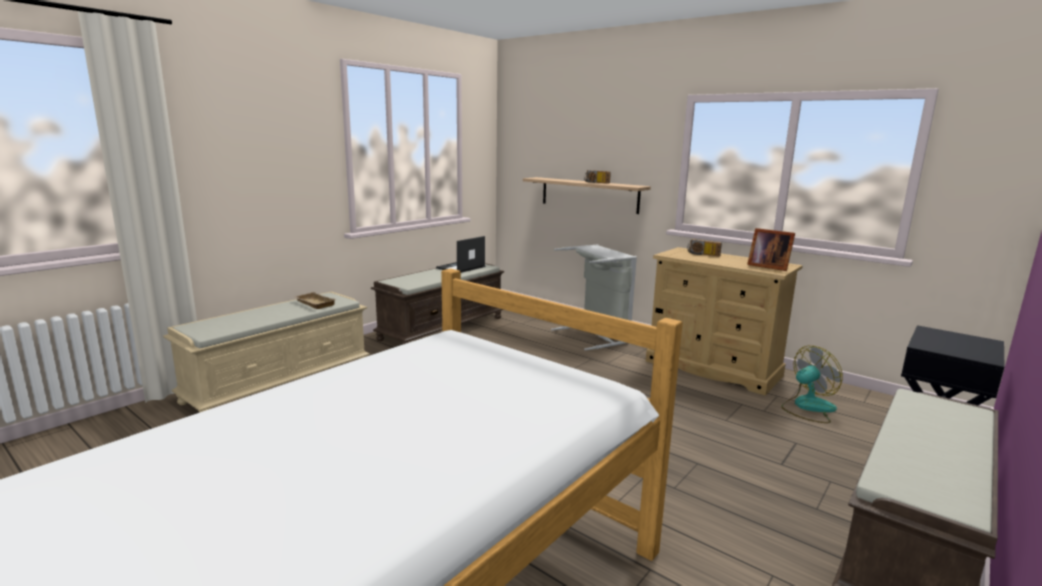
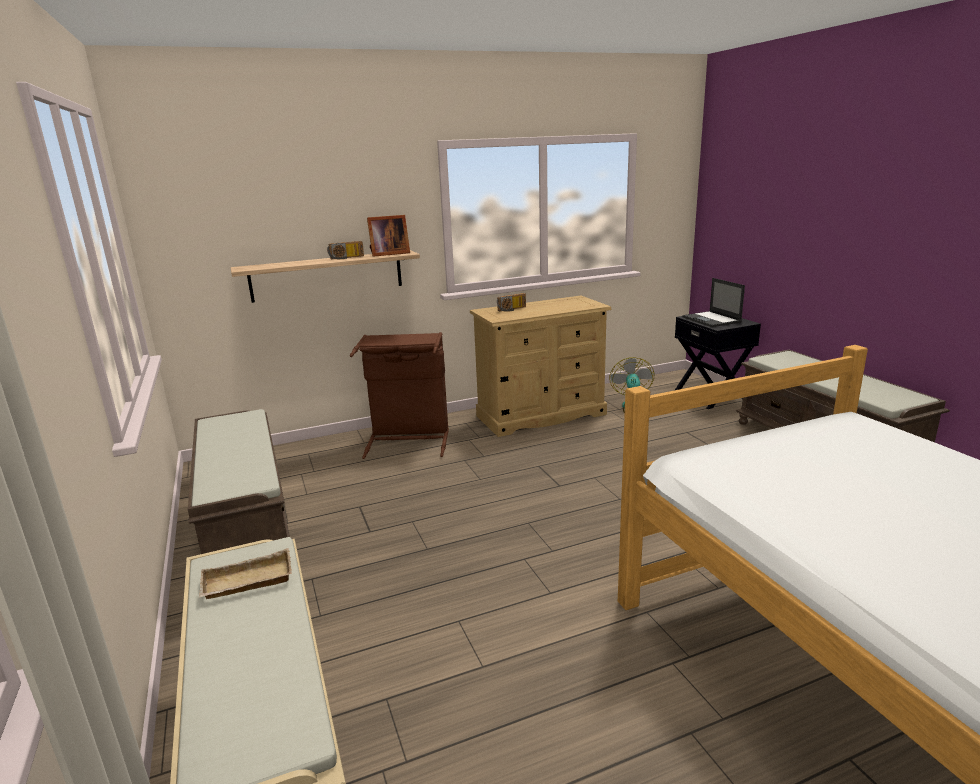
camera: 60 degrees left, 5 degrees up
(460, 267) = (226, 432): laptop -> laptop (712, 320)
(596, 336) = (408, 440): grey laundry basket -> brown laundry basket
(767, 266) = (577, 303): picture frame -> picture frame (388, 254)

